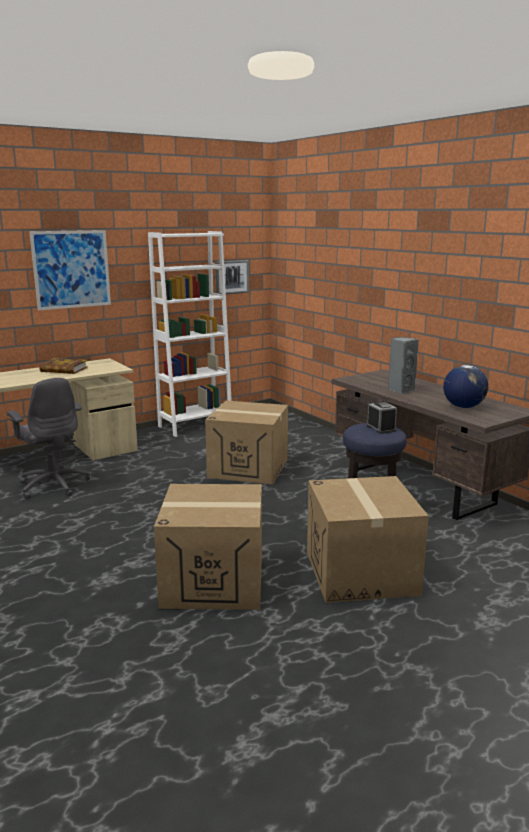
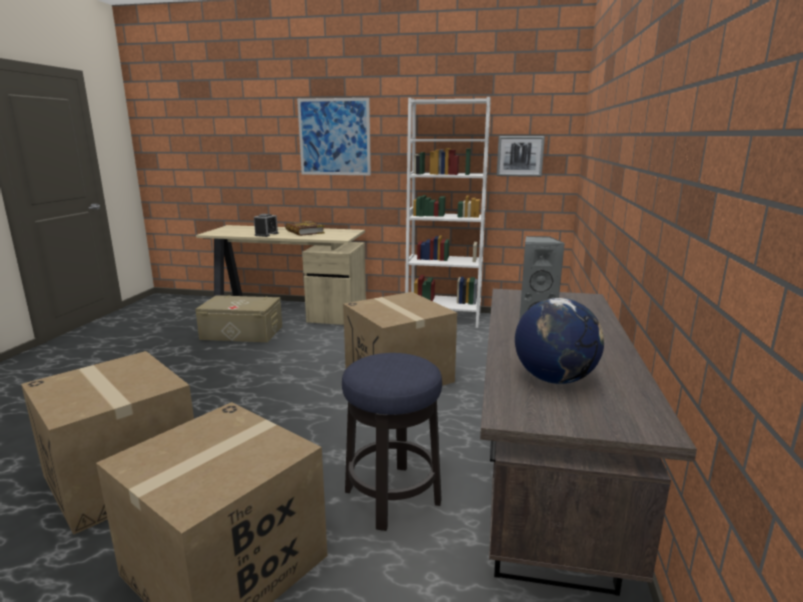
camera: 45 degrees right, 0 degrees up
(54, 485) = (242, 332): grey office chair -> beige storage box
(381, 428) = (404, 369): alarm clock -> alarm clock (266, 234)

